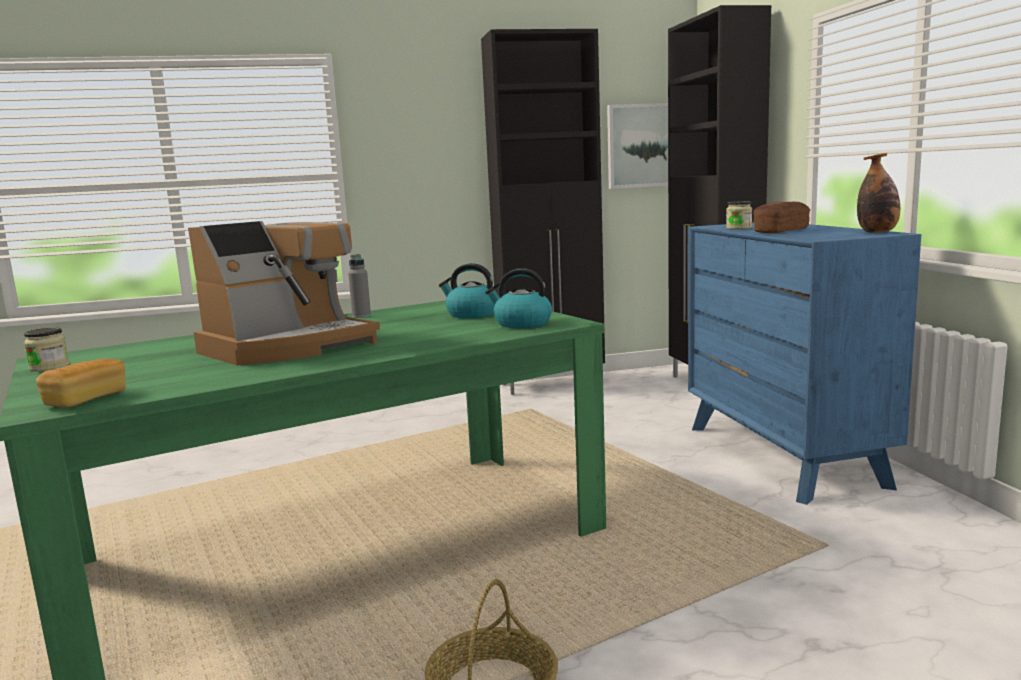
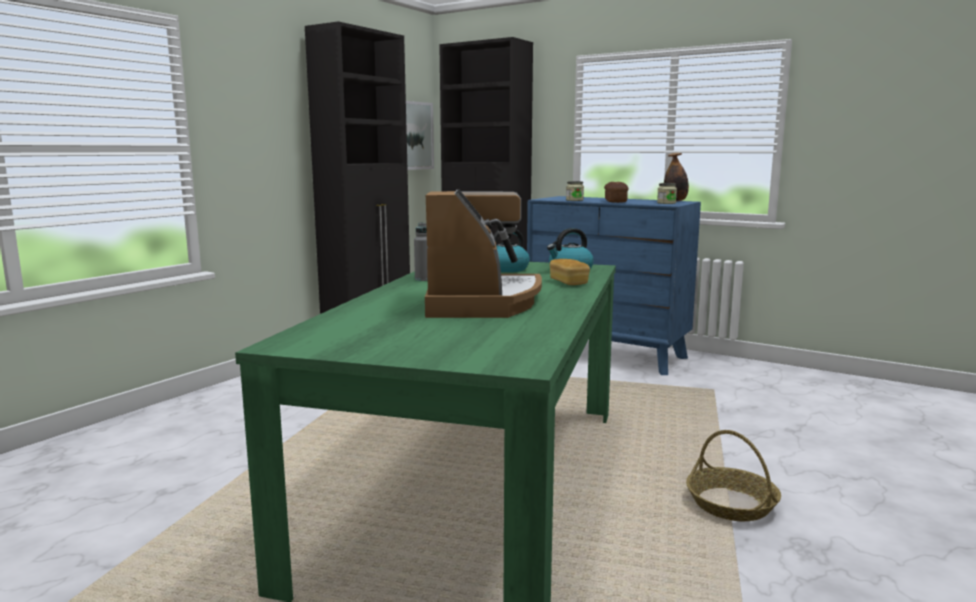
camera: 45 degrees left, 0 degrees up
(49, 367) = (332, 348): jar -> jar (666, 203)
(86, 399) = (517, 353): bread -> bread (568, 282)

